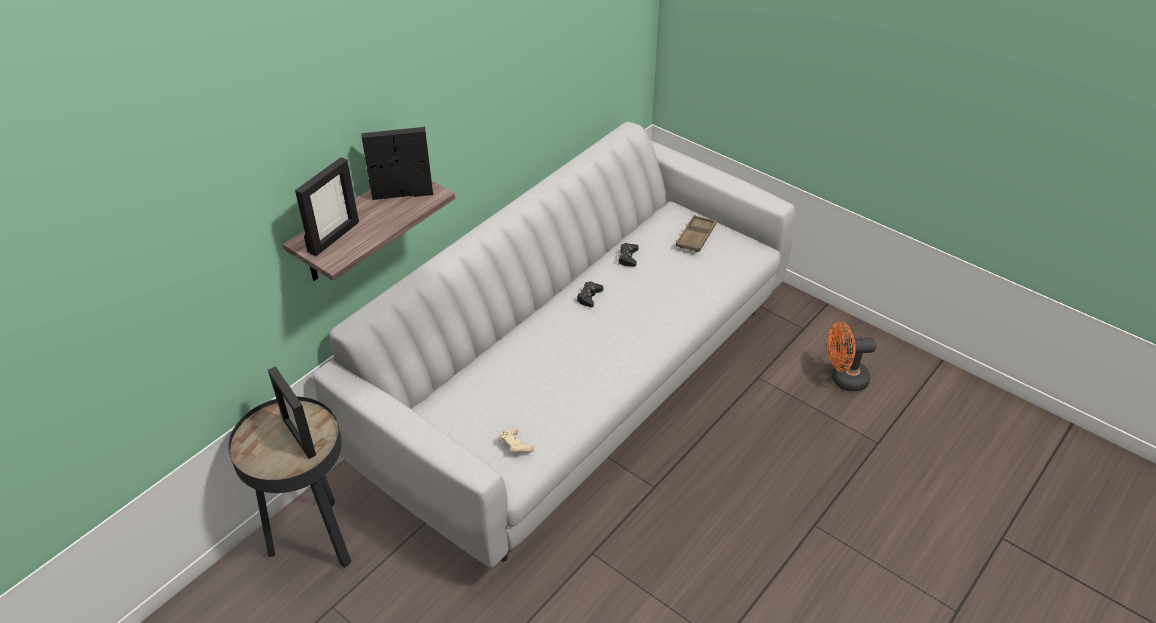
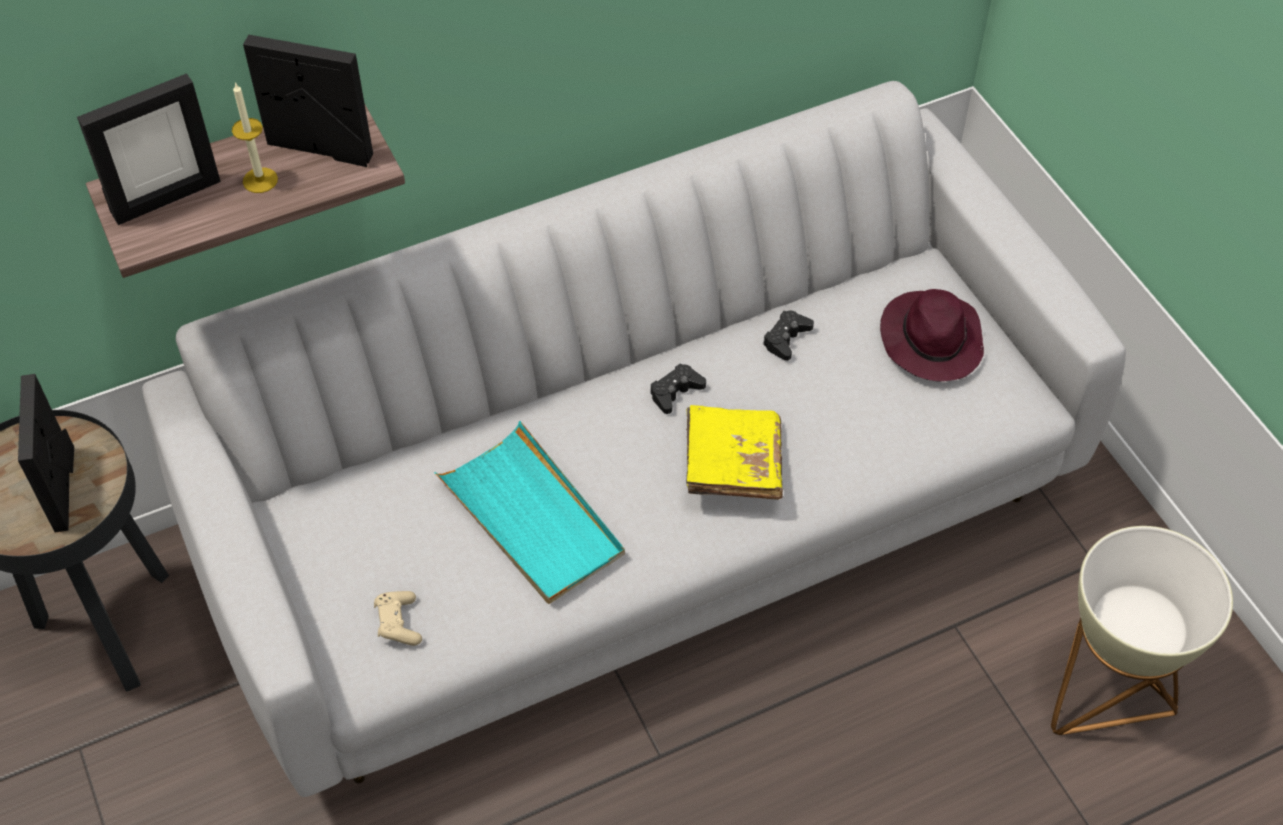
camera: 25 degrees right, 10 degrees up
(380, 215) = (260, 180): none -> candle
(554, 375) = (532, 518): none -> turquoise tray
(638, 319) = (732, 465): none -> yellow book
(695, 237) = (930, 339): brown tray -> purple hat
(843, 379) = (1107, 690): orange fan -> planter

